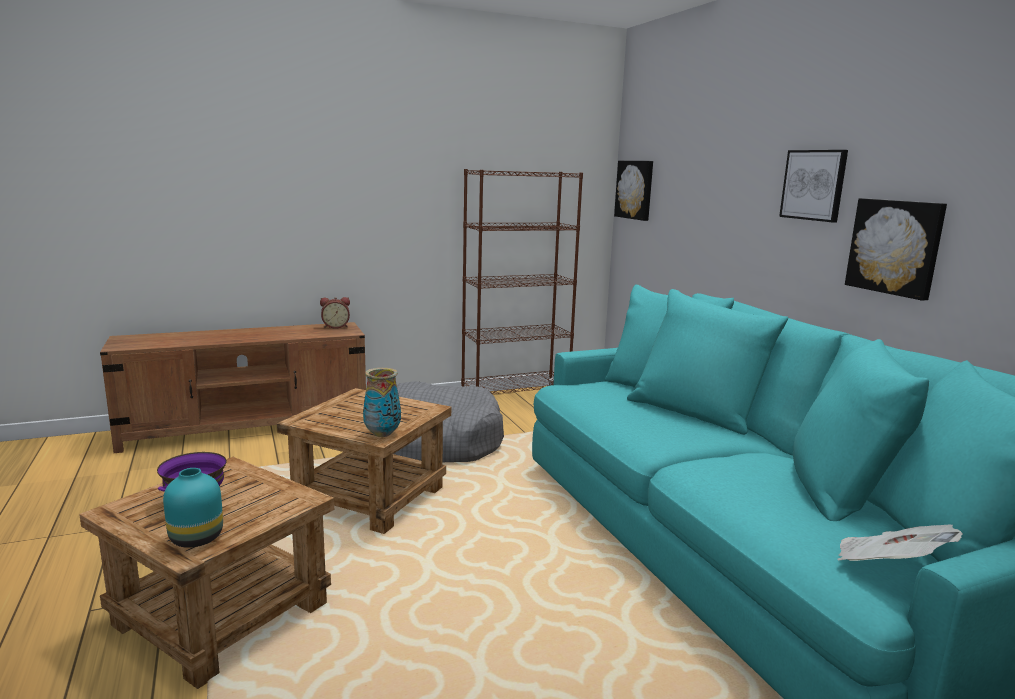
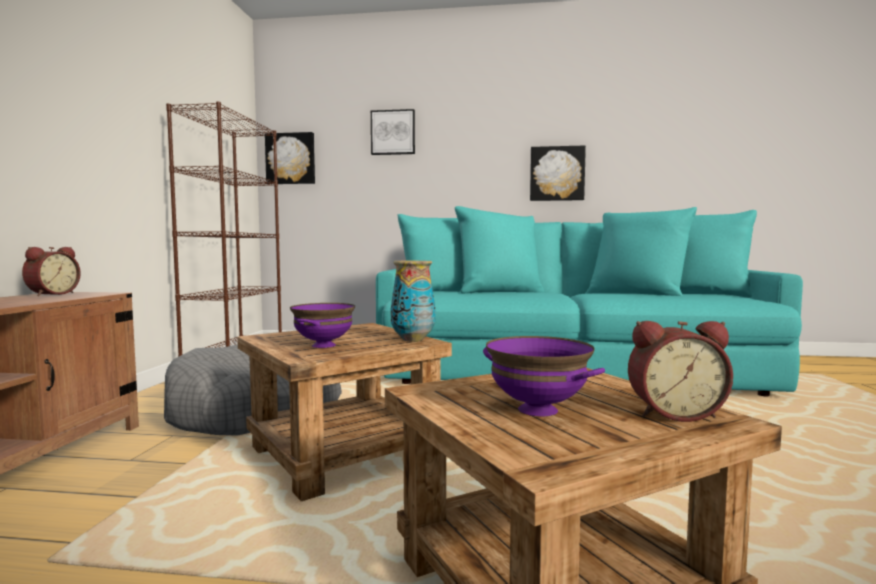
camera: 60 degrees left, 10 degrees down
(197, 539) = (673, 413): turquoise vase -> alarm clock
(339, 416) = (324, 345): none -> purple bowl
(814, 185) = (490, 142): picture -> picture (393, 132)
(887, 567) = (737, 297): newspaper -> none

